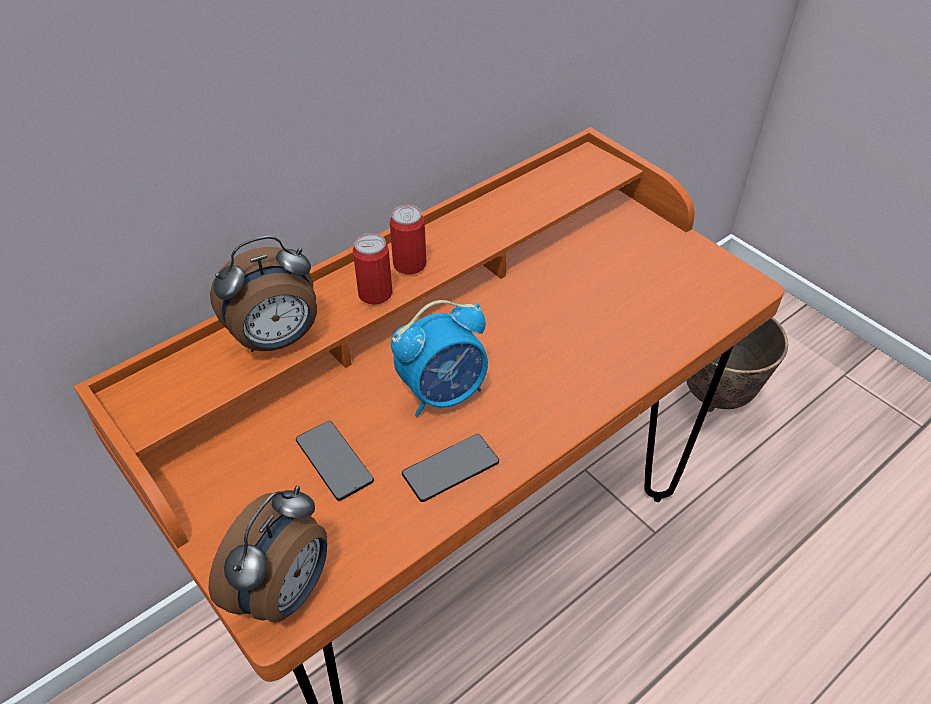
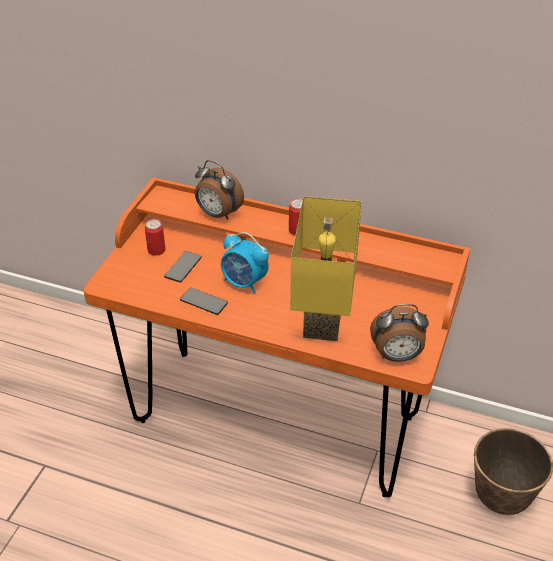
camera: 60 degrees right, 5 degrees down
(285, 591) = (115, 282): alarm clock -> alarm clock (397, 356)
(375, 293) = (269, 228): can -> can (156, 250)
(601, 335) = (326, 321): none -> yellow table lamp

